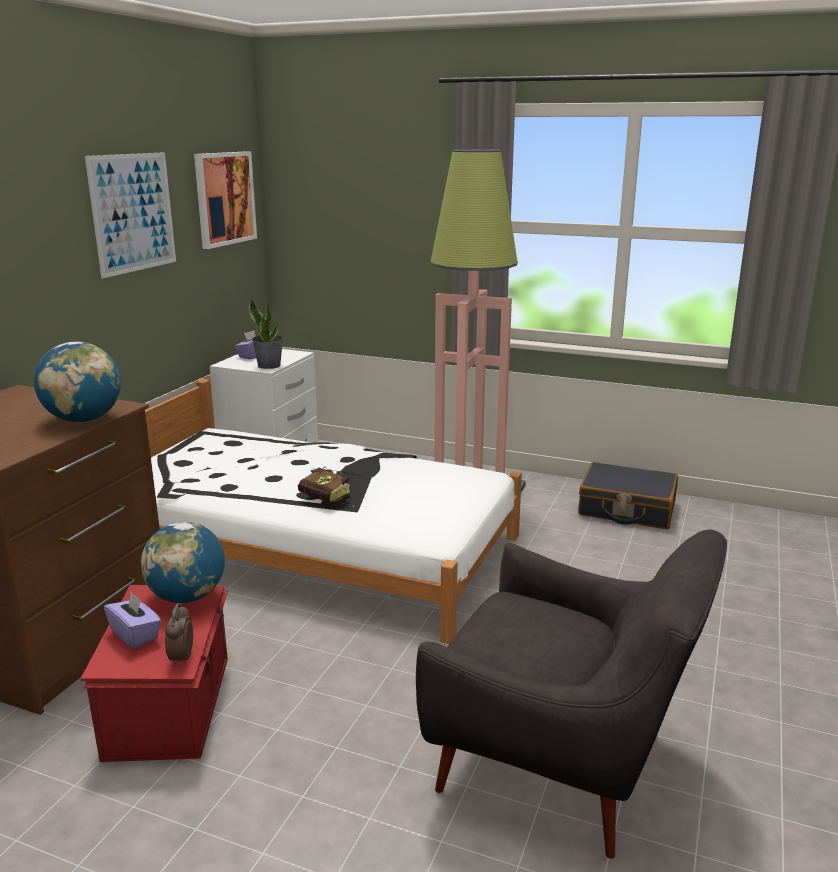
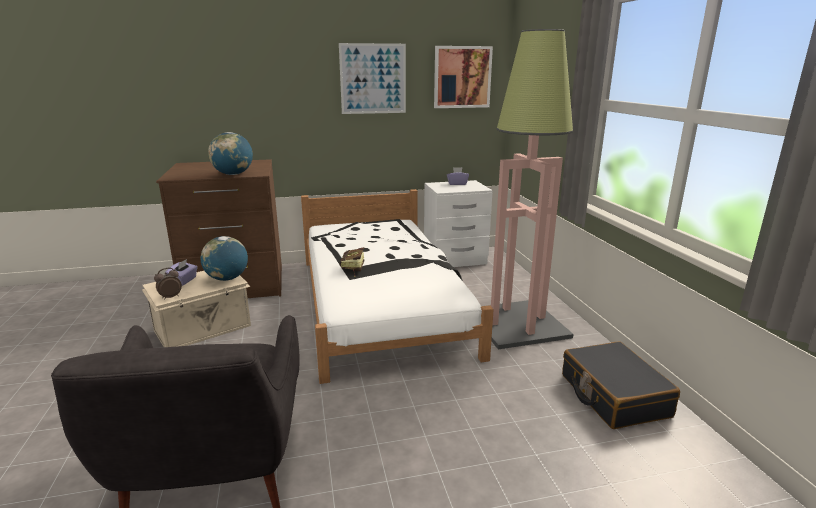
camera: 55 degrees right, 0 degrees up
(172, 705) = (204, 328): red storage box -> beige storage box
(269, 365) = (448, 189): potted plant -> none

